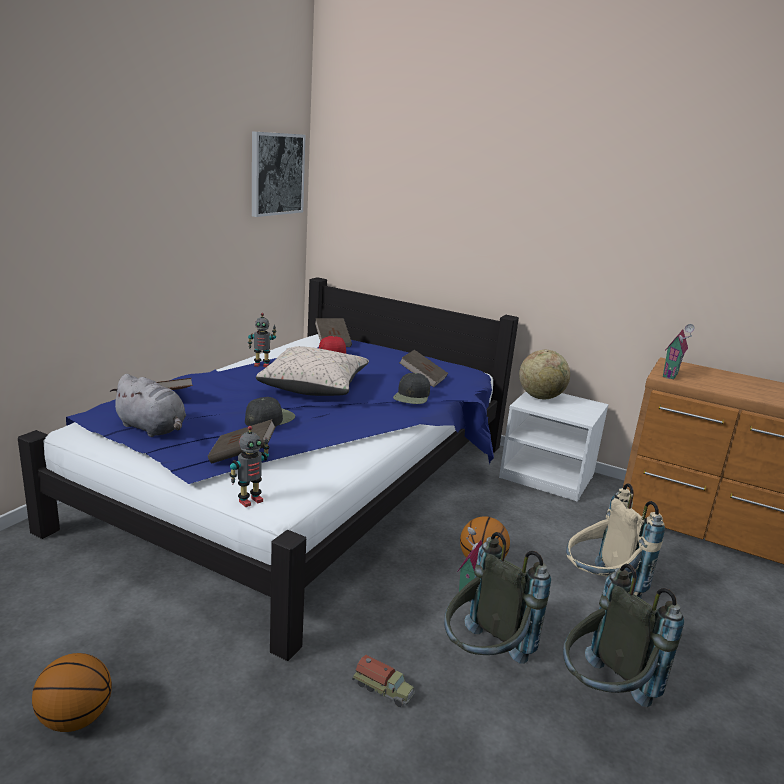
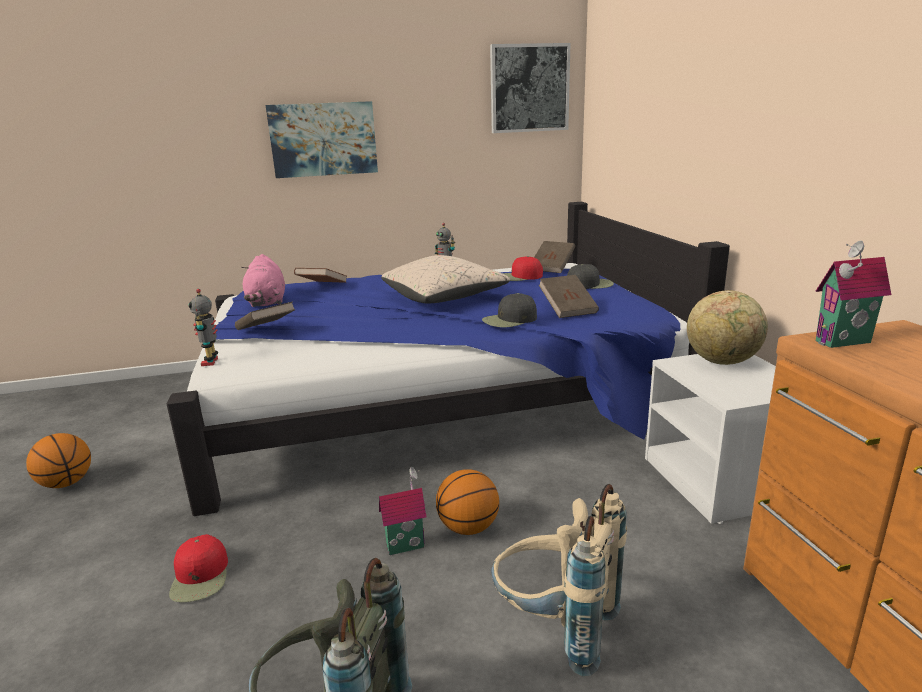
camera: 50 degrees right, 0 degrees up
(117, 228) = (323, 139): none -> picture
(153, 429) = (267, 302): grey plush toy -> pink plush toy
(250, 500) = (211, 362): toy robot -> toy robot turned 75 degrees clockwise
(269, 419) = (345, 311): black cap -> black cap (589, 284)
(383, 689) = (201, 576): toy truck -> red cap
(483, 658) = (305, 609): grey backpack -> none

